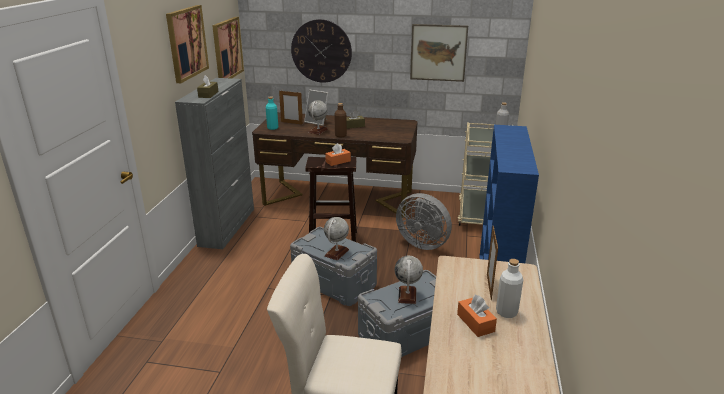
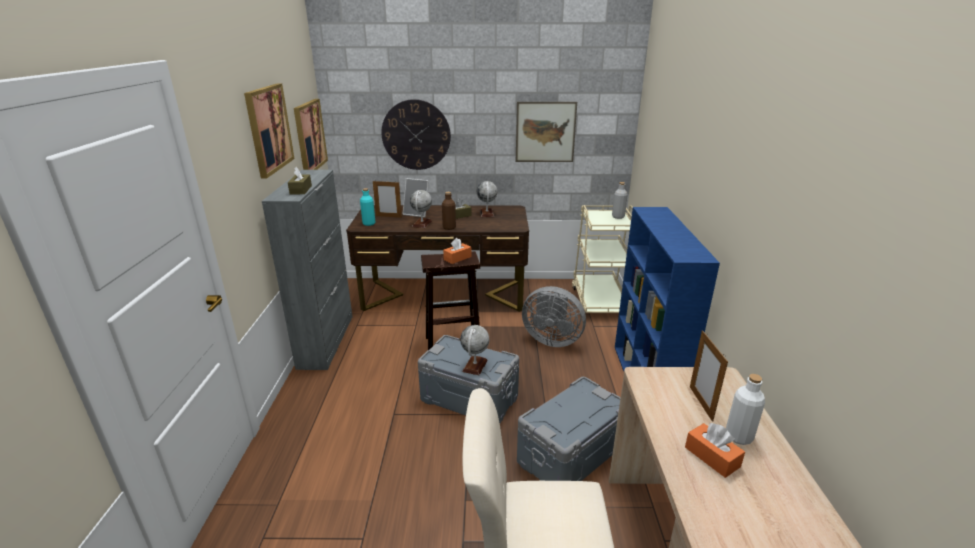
camera: 10 degrees left, 0 degrees up
(407, 295) = (574, 412): globe -> globe (487, 213)

